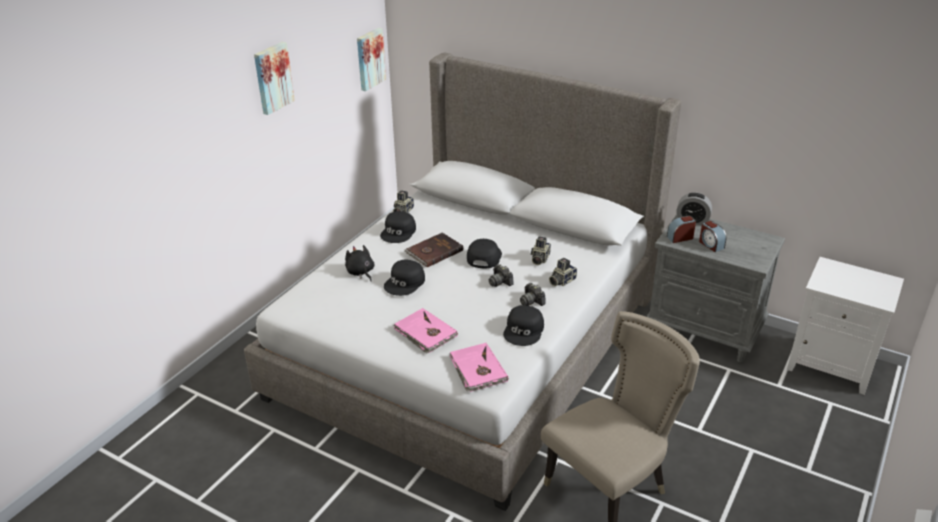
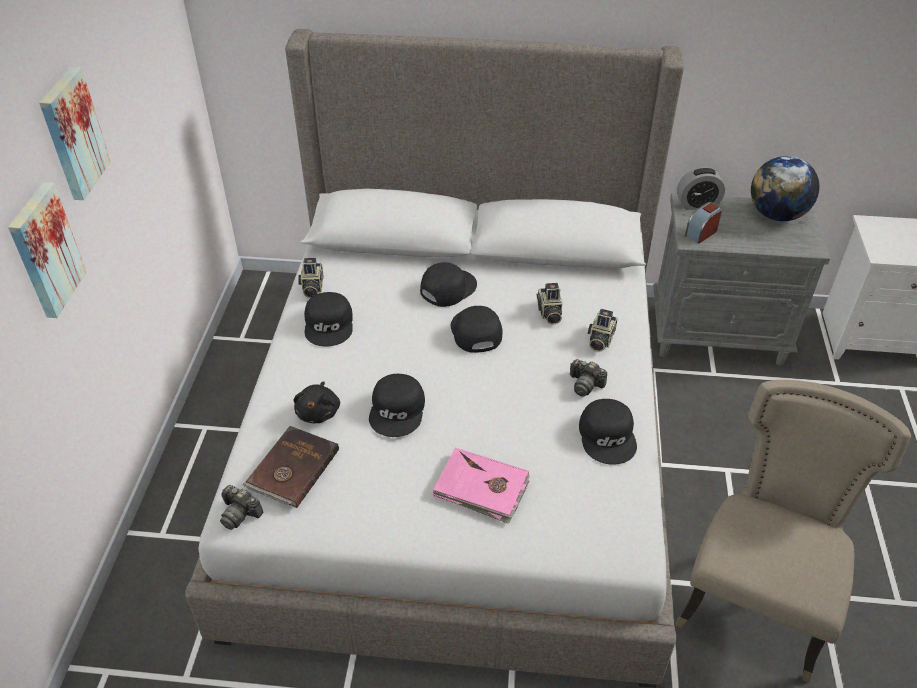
camera: 25 degrees left, 10 degrees up
(360, 272) = (319, 412): black plush toy -> black plush toy turned 120 degrees counterclockwise
(369, 59) = (176, 59): picture -> picture (44, 250)
(433, 251) = (402, 343): brown book -> brown book (292, 469)
(477, 370) = (593, 525): pink book -> none
(484, 230) = (447, 288): none -> black cap
(500, 282) = (524, 366): camera -> camera (240, 513)
(711, 244) = (742, 234): alarm clock -> none
(748, 239) = (776, 215): none -> globe

